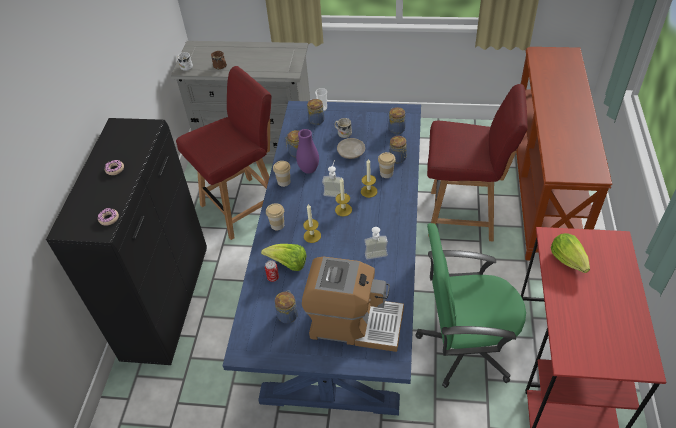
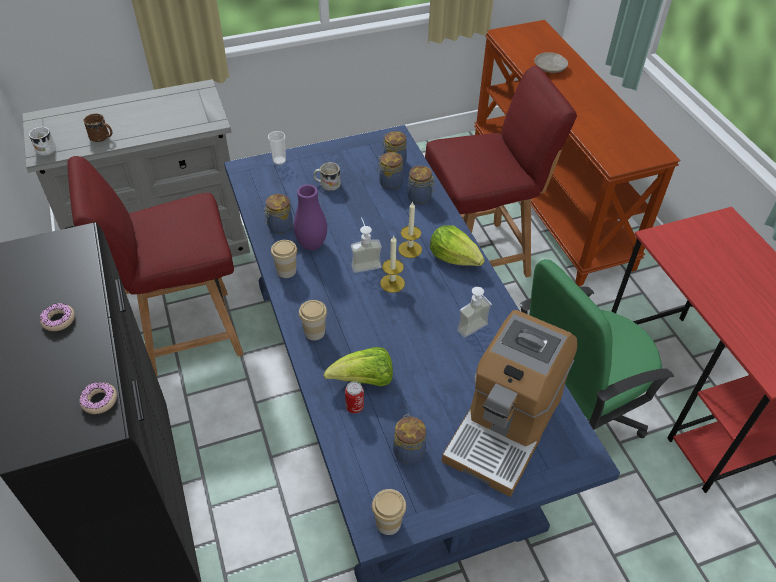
camera: 30 degrees left, 0 degrees up
(243, 206) = (187, 333): red chair -> red chair turned 135 degrees counterclockwise
(312, 236) = (372, 331): candle -> none
(316, 120) = (279, 177): jar -> jar (389, 183)
(351, 152) = (354, 206): beige plate -> beige plate (550, 68)
(354, 323) = (504, 427): coffee machine -> coffee machine turned 135 degrees clockwise
(386, 173) = (418, 220): cup -> cup (388, 523)
(568, 260) = (695, 258): lettuce -> lettuce (455, 258)

